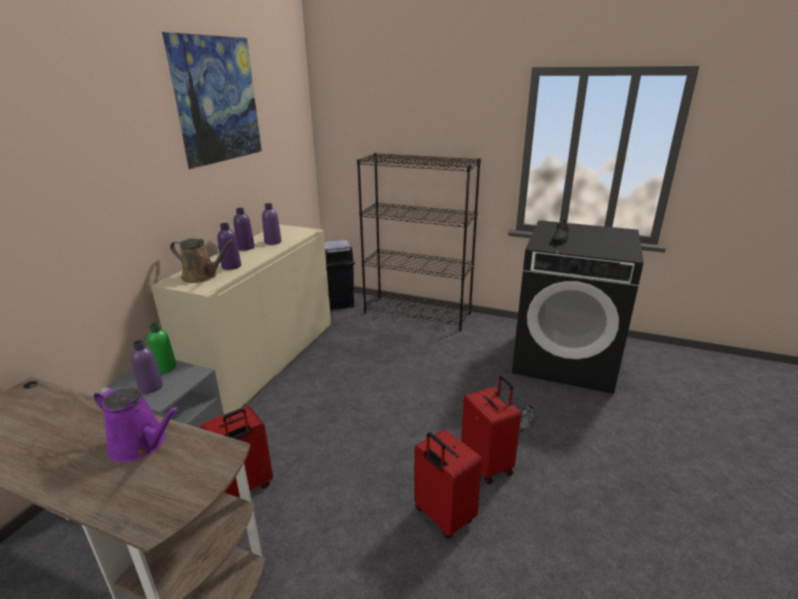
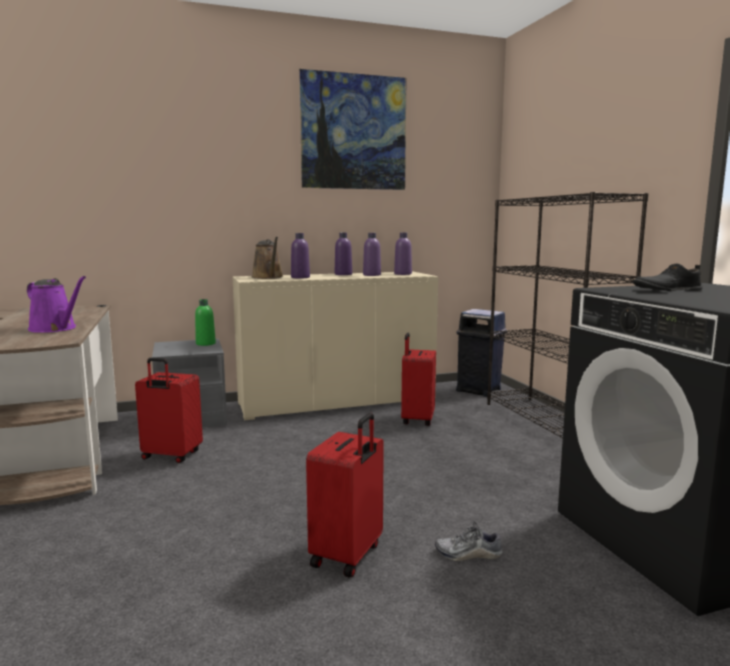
camera: 50 degrees right, 15 degrees down
(141, 444) = (55, 329): purple watering can -> purple watering can turned 45 degrees counterclockwise
(151, 387) = (177, 348): purple bottle -> purple bottle (403, 274)
(443, 516) = (227, 556): red suitcase -> red suitcase (417, 420)

